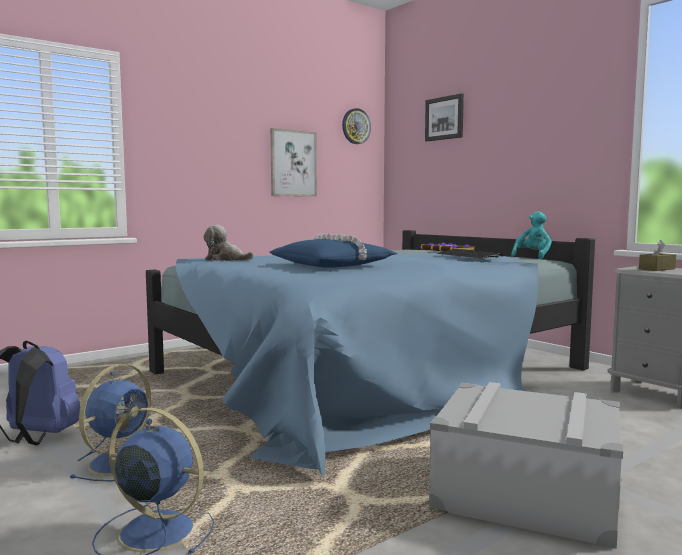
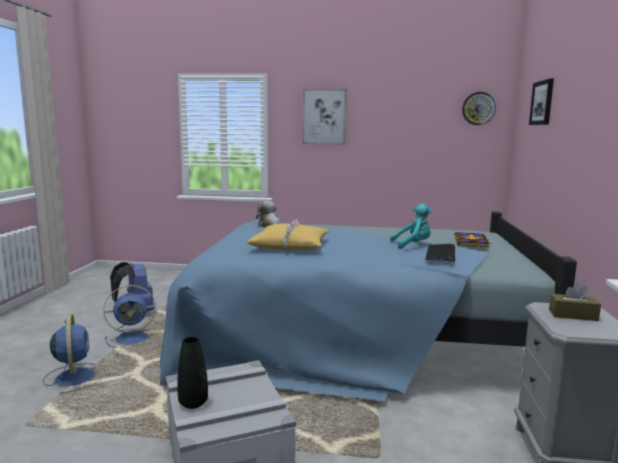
camera: 45 degrees right, 5 degrees up
(293, 163) = (405, 145): picture -> picture (324, 116)
(333, 265) = (290, 246): blue pillow -> yellow pillow
(524, 425) = (193, 403): none -> black vase
(532, 257) = (534, 265): turquoise plush toy -> turquoise plush toy (413, 245)

